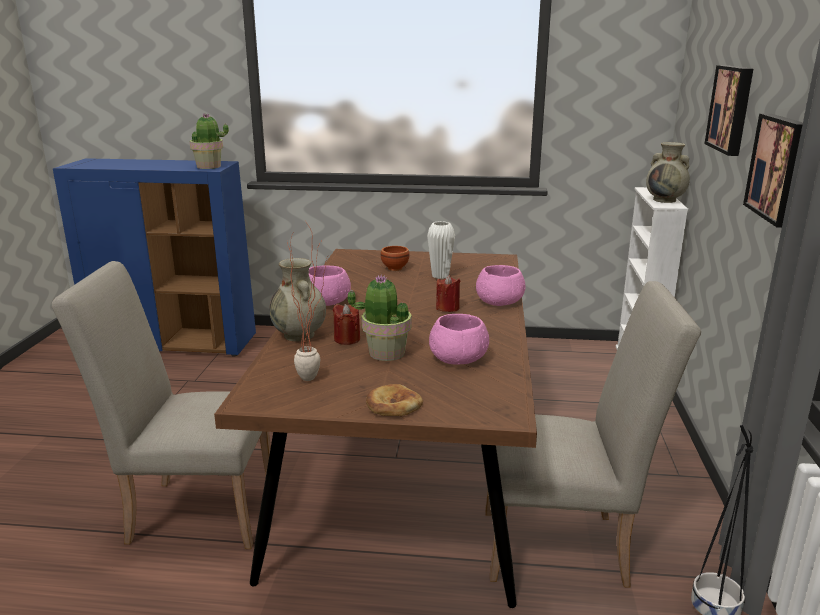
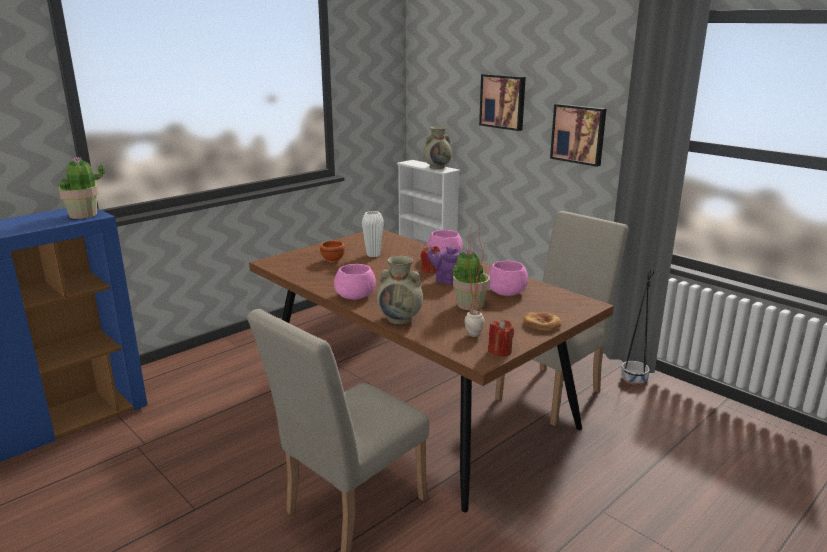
camera: 50 degrees left, 0 degrees up
(347, 339) = (431, 308): red candle -> red candle (500, 351)
(434, 322) = (446, 280): none -> purple teapot

